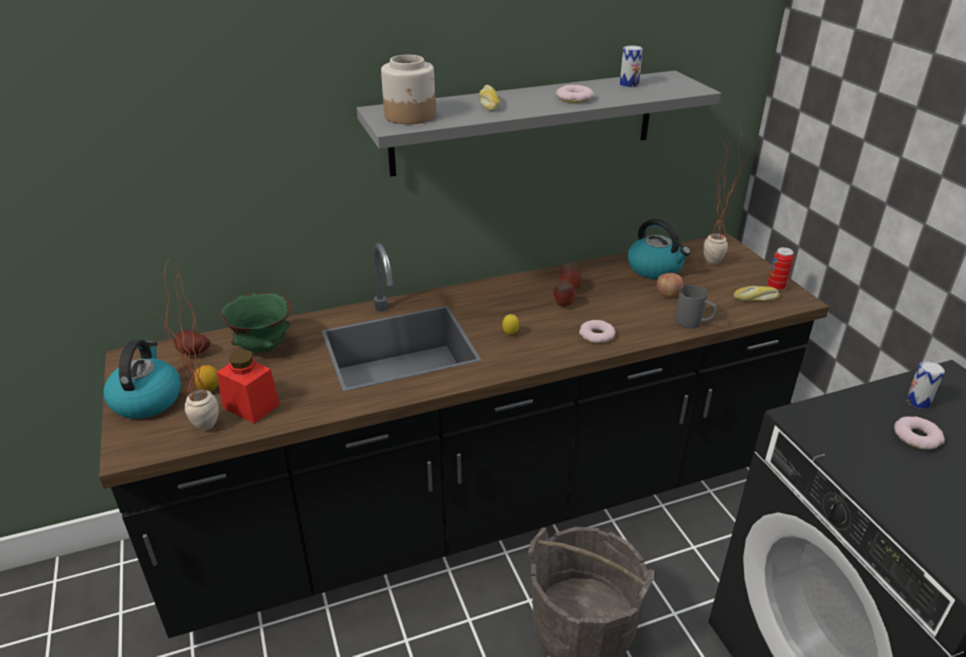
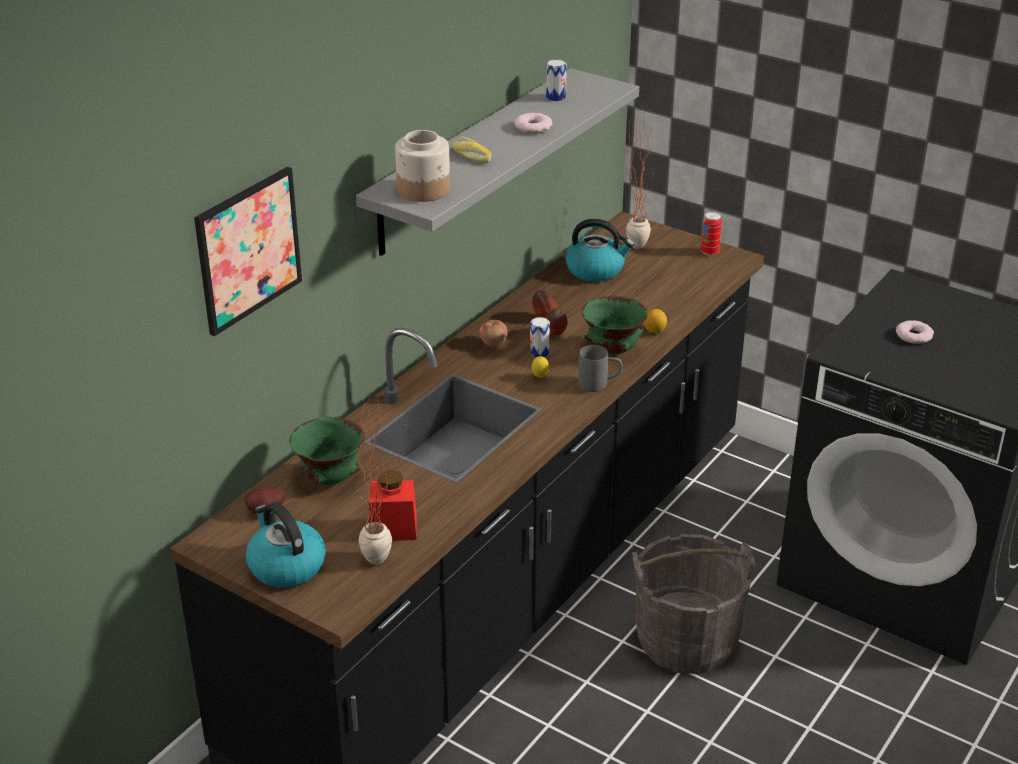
camera: 35 degrees left, 0 degrees up
(205, 116) = (248, 250): none -> picture
(209, 388) = (332, 532): lemon -> lemon (655, 331)
(596, 335) = (612, 350): donut -> green bowl
(668, 294) = (631, 291): apple -> apple (493, 343)
(694, 324) = (678, 310): grey mug -> grey mug (599, 384)
(755, 299) = (704, 269): bread -> none
(918, 401) = (895, 310): can -> can (539, 353)

